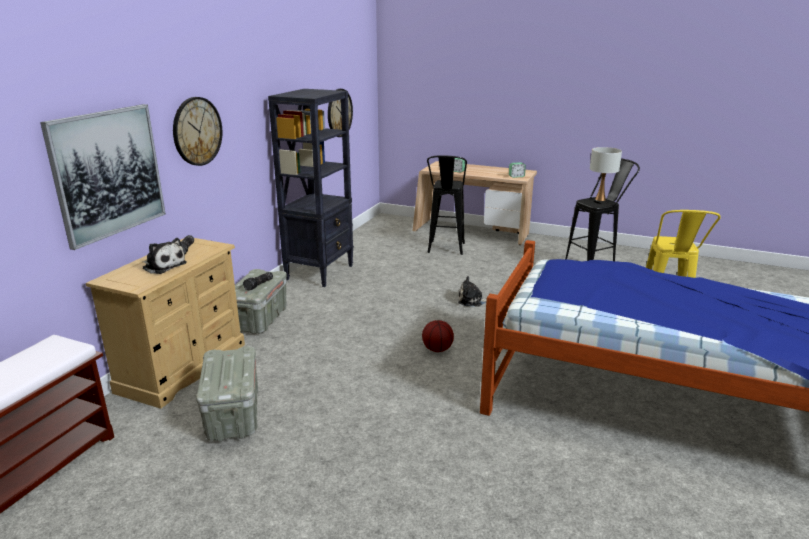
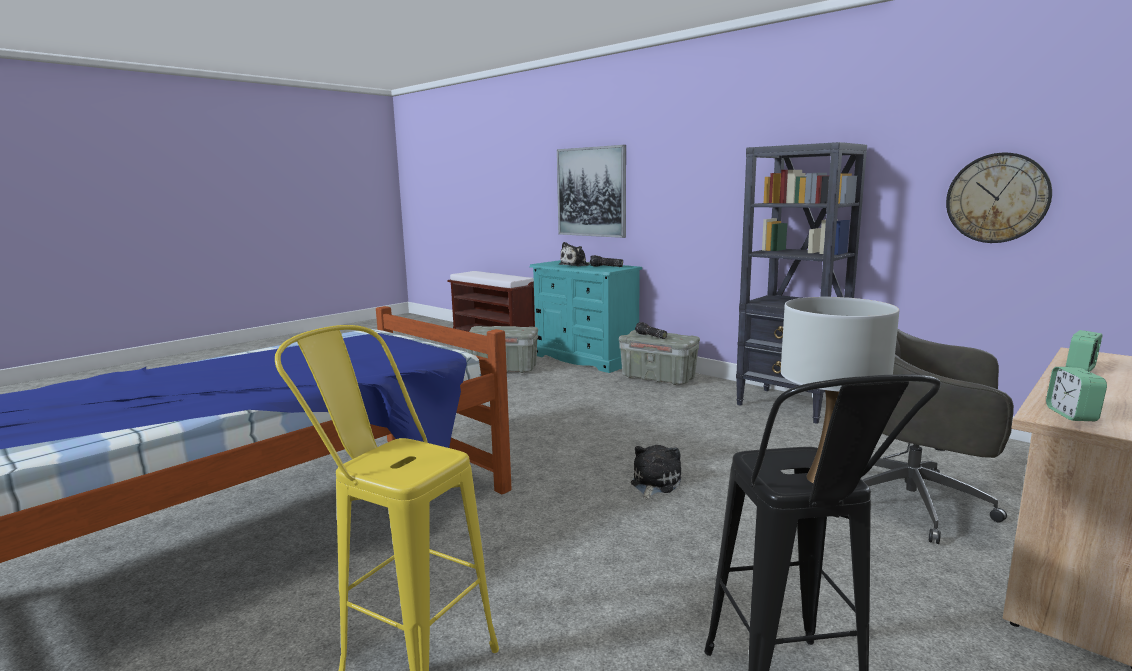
camera: 110 degrees right, 10 degrees down
(183, 367) = (585, 358): beige dresser -> turquoise dresser
(197, 131) = (673, 175): wall clock -> none
(437, 349) = (530, 439): basketball -> none
(445, 250) = (916, 504): black stool -> grey office chair

